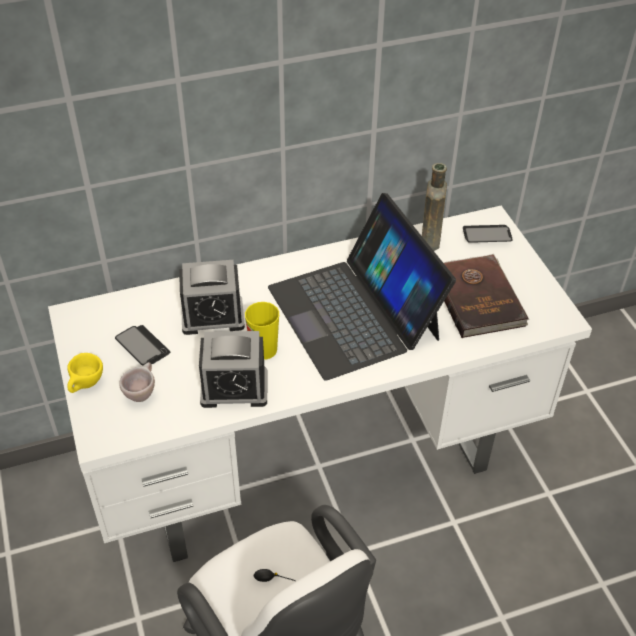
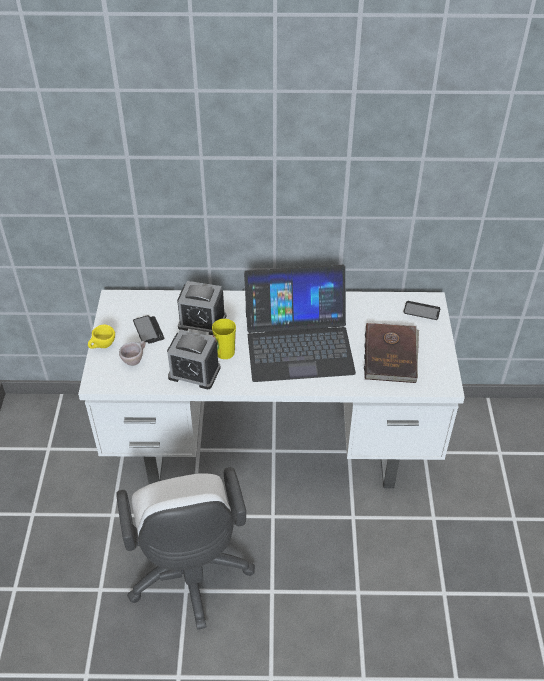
camera: 20 degrees right, 0 degrees up
(354, 312) = (298, 343): laptop -> laptop turned 90 degrees counterclockwise
(430, 238) = (378, 304): brown bottle -> none

